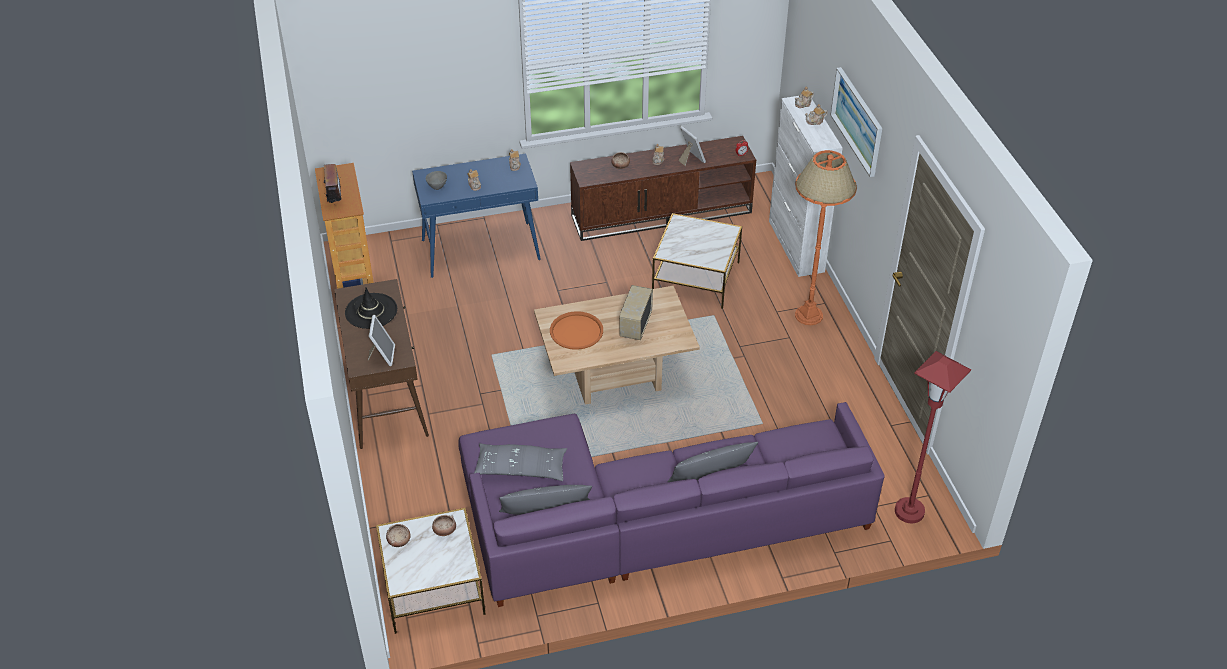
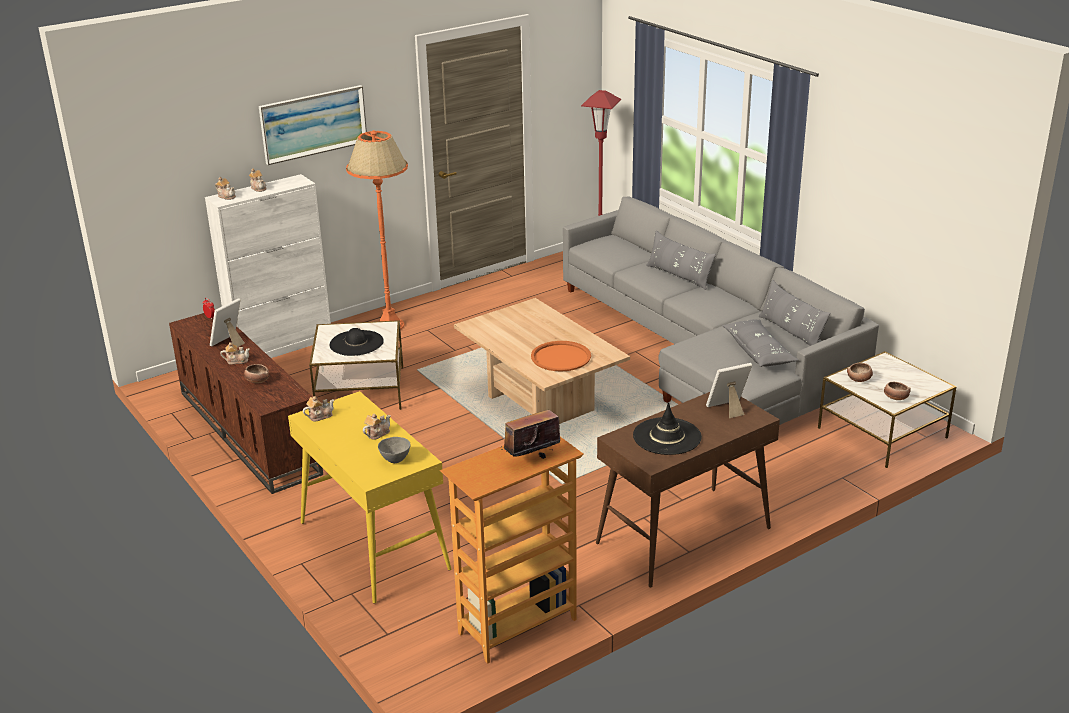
camera: 110 degrees left, 15 degrees down
(481, 249) = (373, 545): blue console table -> yellow console table
(635, 325) = (528, 330): radio -> none
(648, 521) = (707, 352): purple sofa -> grey sofa
(694, 241) = (356, 343): none -> black hat

